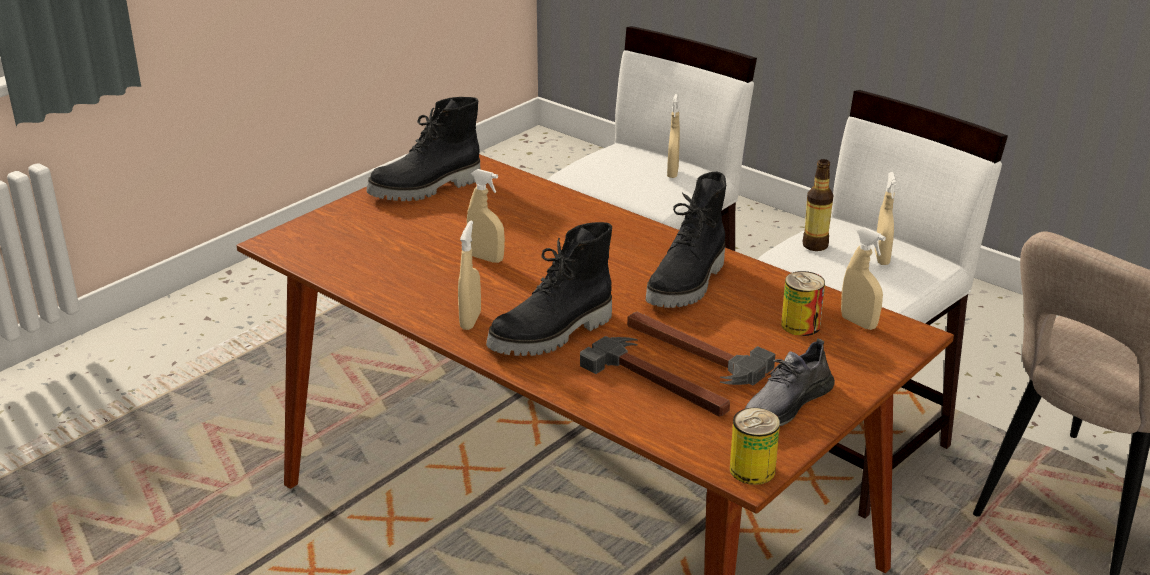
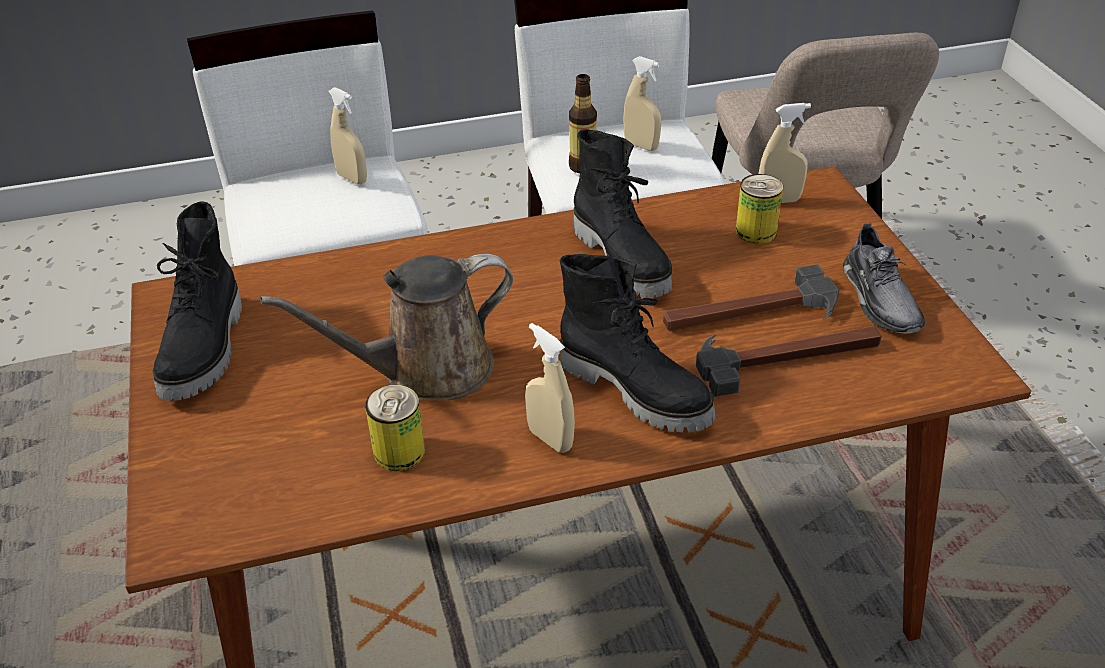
camera: 55 degrees left, 10 degrees up
(486, 258) = (426, 370): beige spray bottle -> brown watering can
(552, 335) = (637, 390): black boot -> black boot turned 45 degrees counterclockwise
(752, 470) = (974, 367): can -> can (399, 452)

